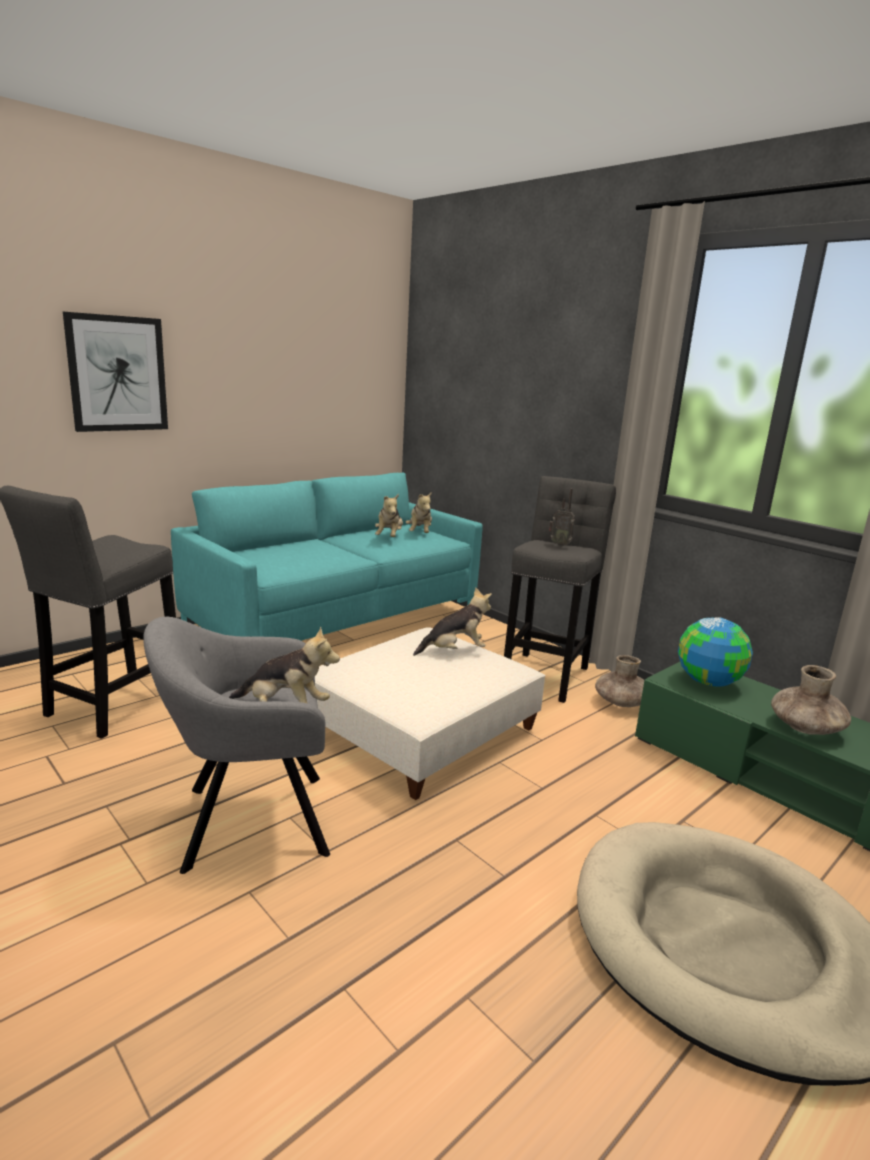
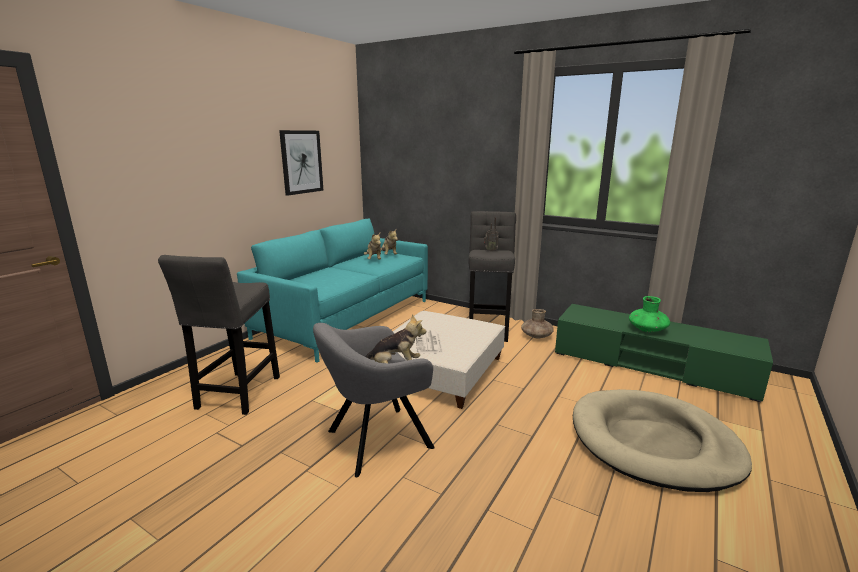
camera: 15 degrees left, 0 degrees up
(117, 374) = (195, 171): picture -> picture (301, 162)
(395, 680) = (428, 343): none -> newspaper
(454, 651) = (448, 321): plush toy -> none
(708, 682) = (589, 315): globe -> none
(805, 728) = (647, 329): brown vase -> green vase

